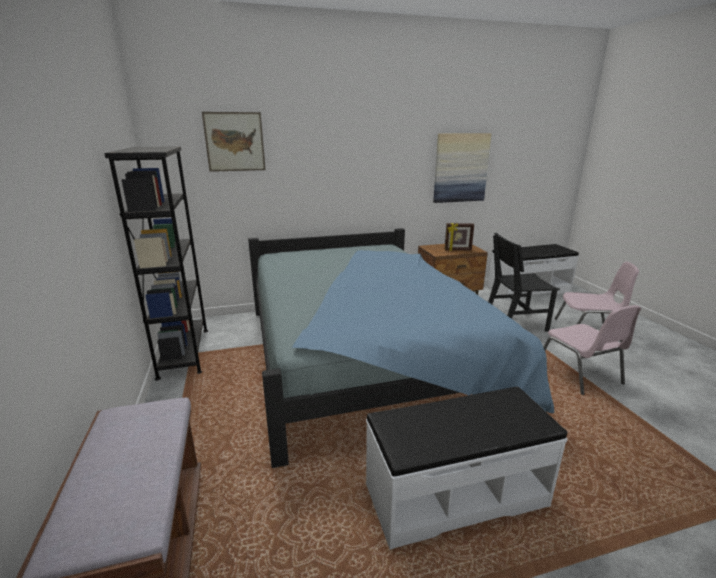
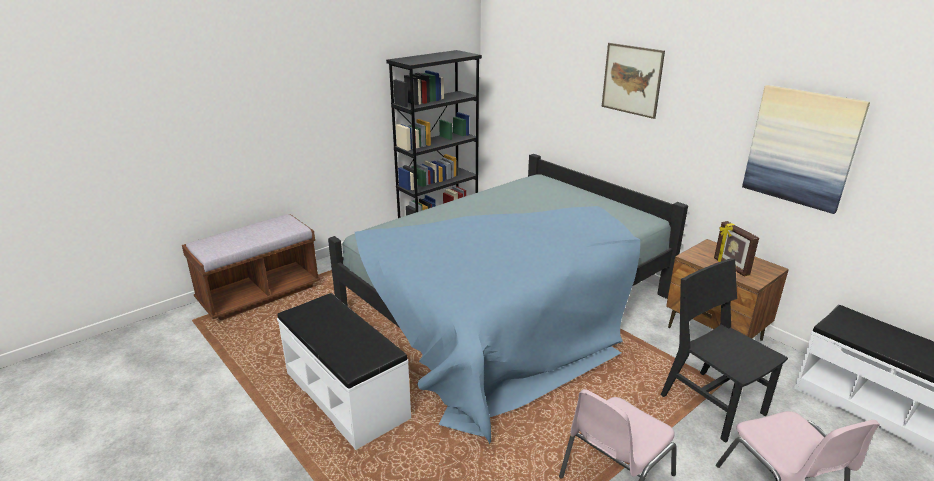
camera: 65 degrees right, 5 degrees up
(234, 142) = (540, 55): picture -> picture (632, 80)

